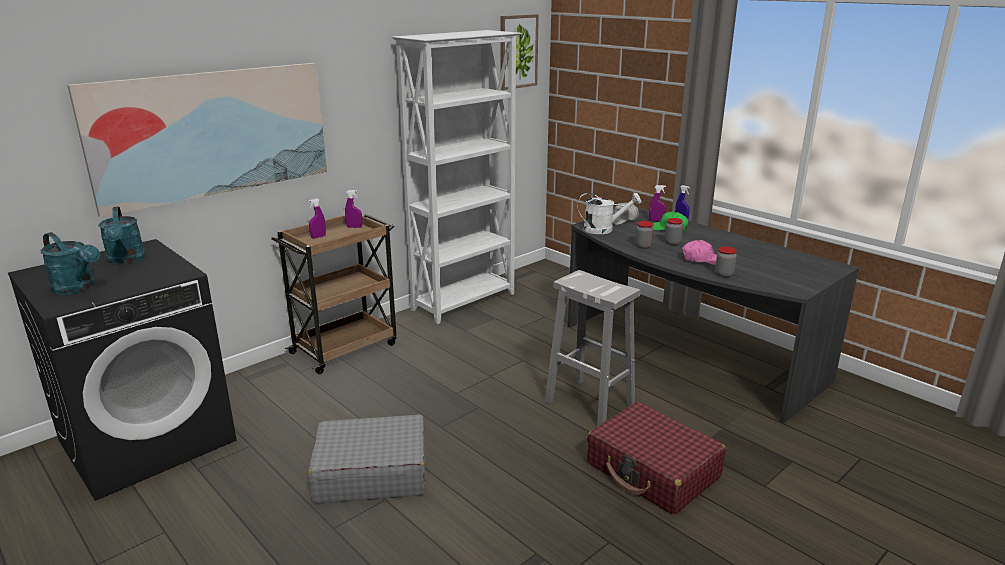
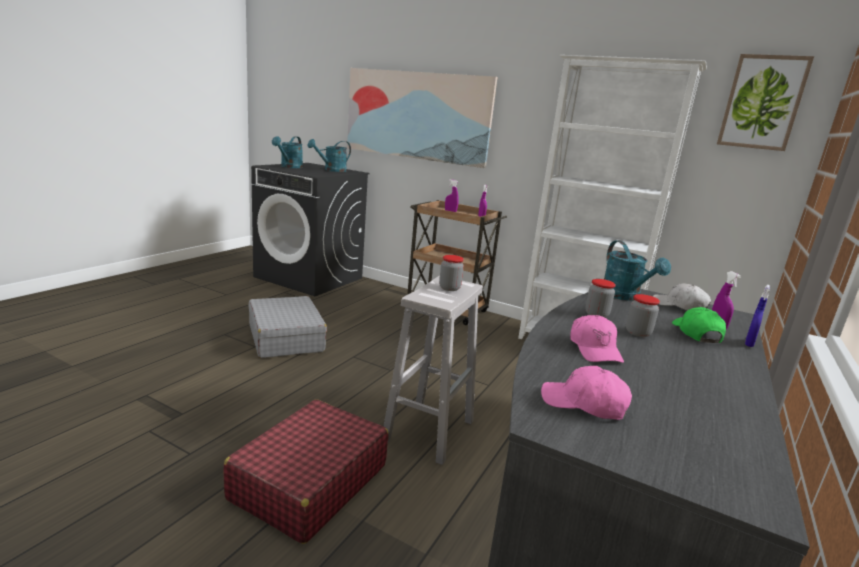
camera: 70 degrees right, 5 degrees down
(604, 229) = (625, 296): white watering can -> turquoise watering can
(724, 274) = (552, 362): jar -> jar (449, 288)
(772, 278) = (584, 404): none -> pink cap

